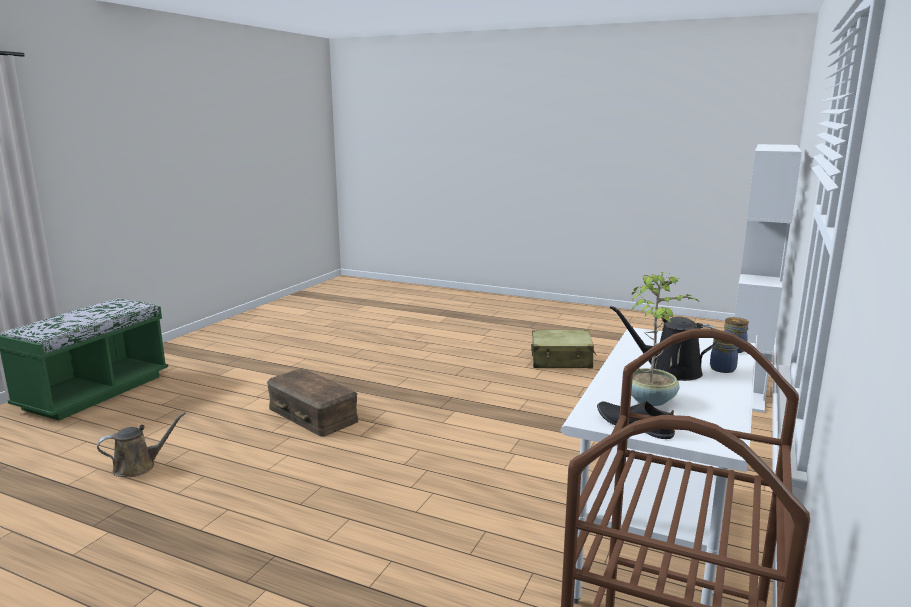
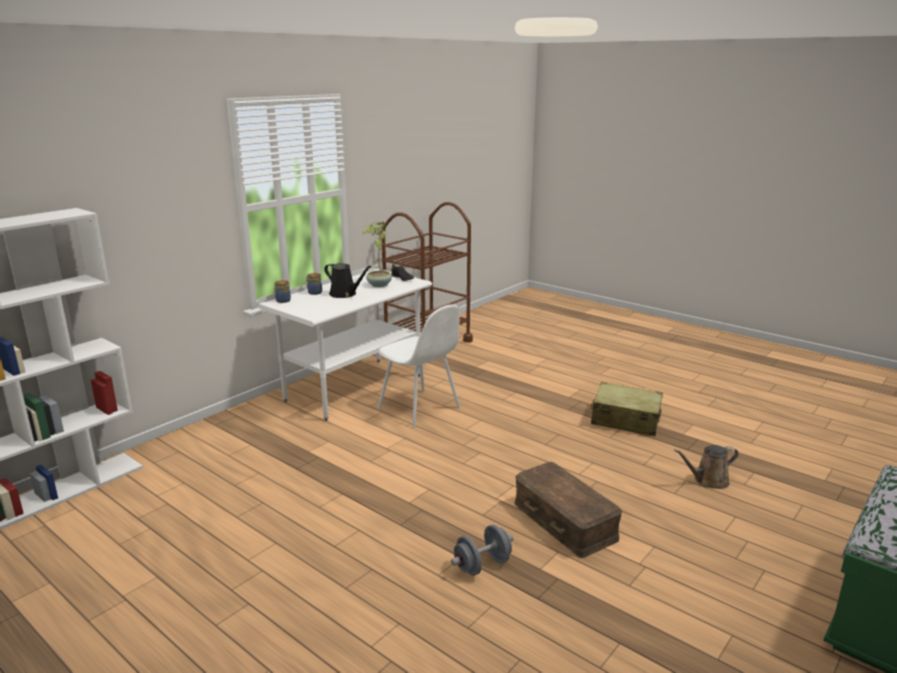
camera: 165 degrees left, 5 degrees up
(379, 384) = (482, 565): none -> grey dumbbell
(515, 517) = (420, 409): none -> white chair
(561, 360) = (195, 579): beige suitcase -> beige suitcase (625, 420)

